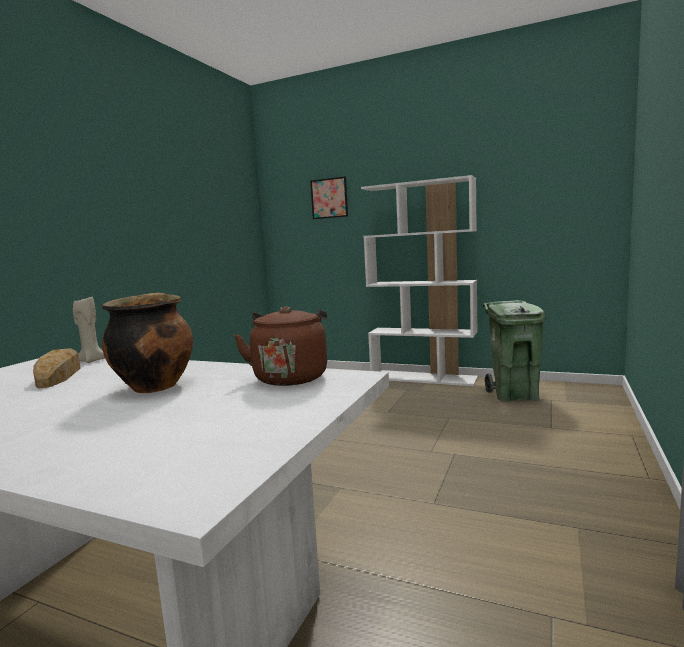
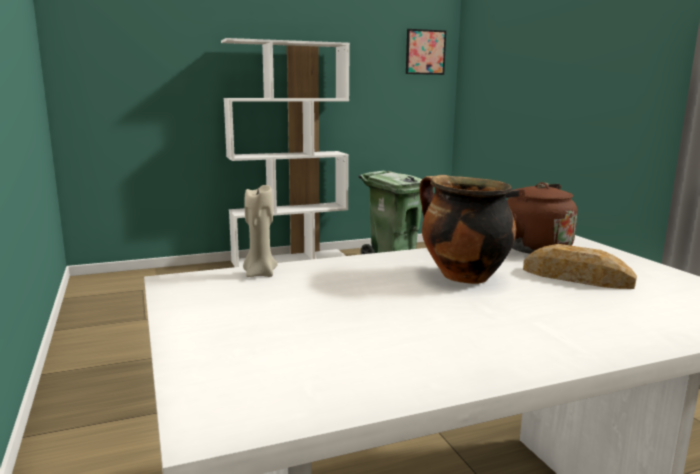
camera: 45 degrees left, 5 degrees up
(59, 376) = (306, 293): bread -> bread (576, 277)
(329, 198) = (159, 44): picture -> picture (425, 52)

